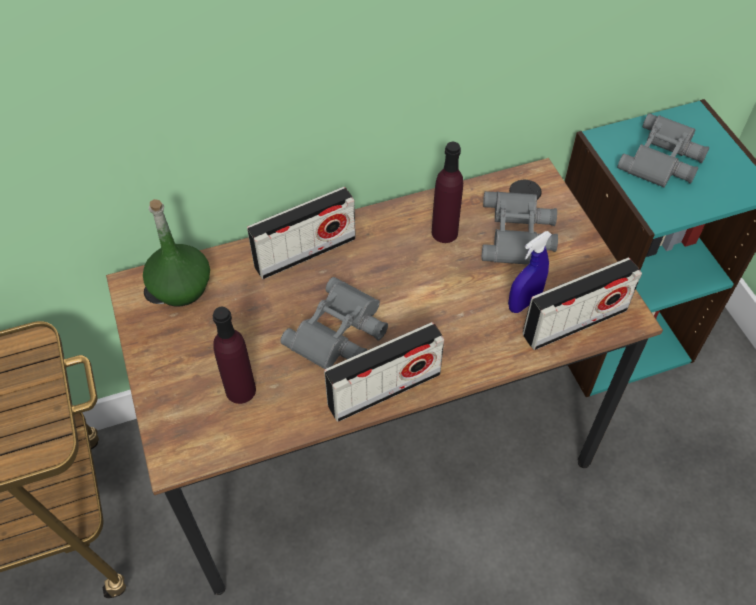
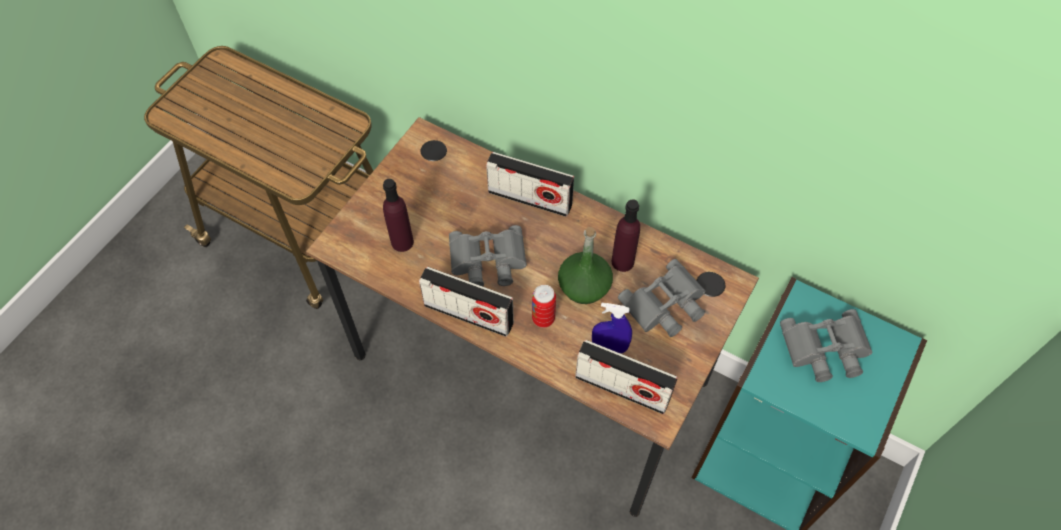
camera: 50 degrees right, 5 degrees up
(181, 287) = (444, 158): green bottle -> green bottle (584, 286)
(447, 332) = (543, 318): none -> can

